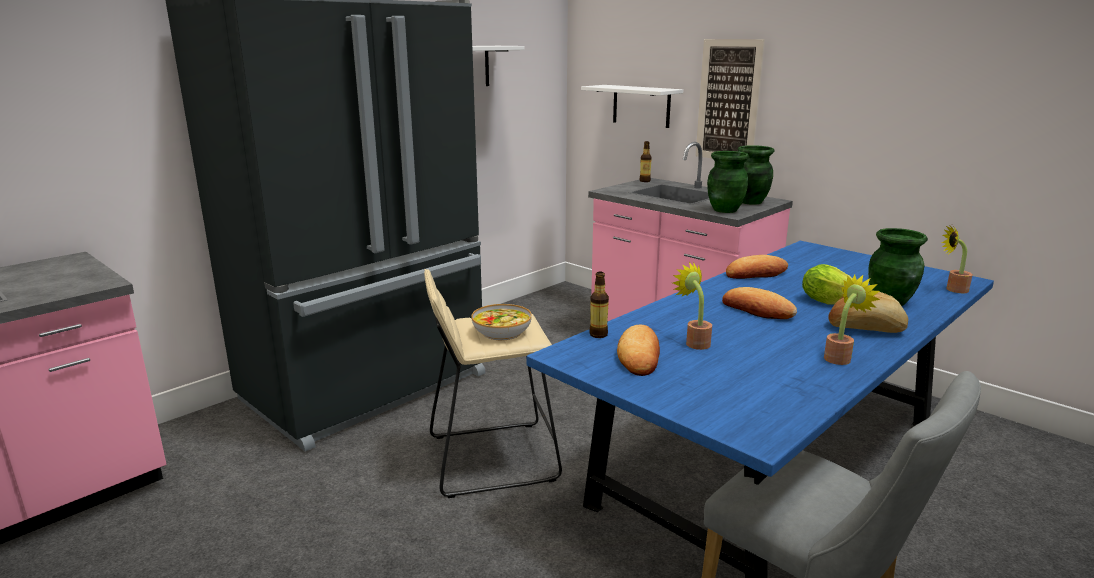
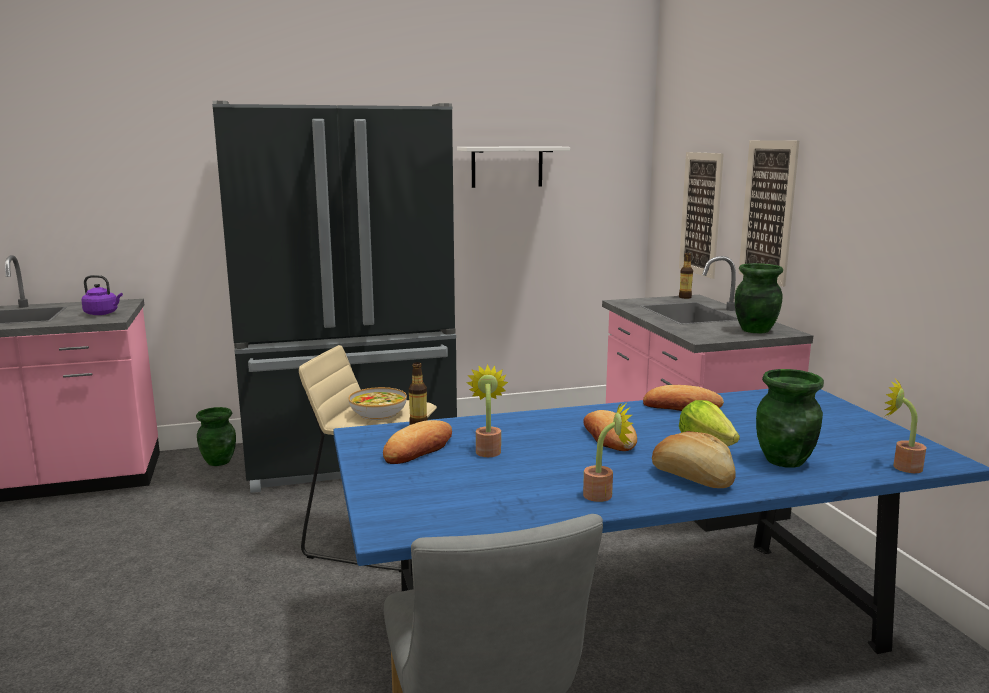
camera: 30 degrees right, 5 degrees down
(71, 278) = (103, 313): none -> purple kettle
(641, 106) = (700, 214): white shelf -> picture
(725, 210) = (703, 334): green vase -> green vase (219, 461)

